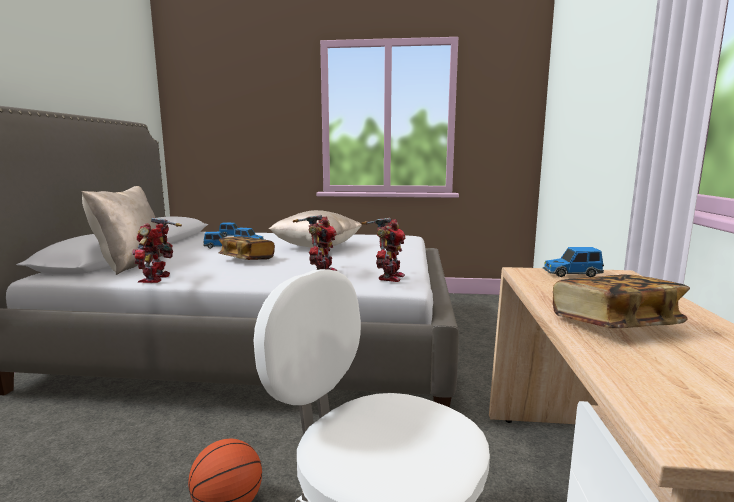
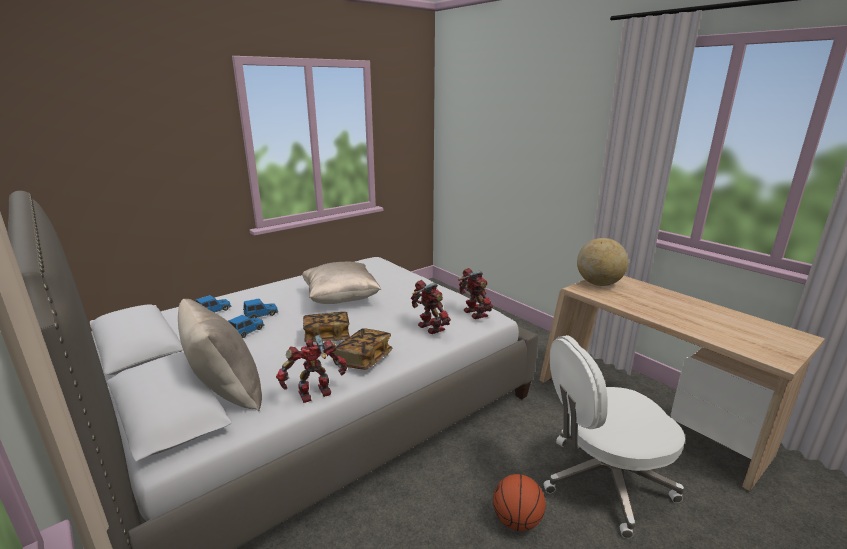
camera: 45 degrees left, 10 degrees up
(157, 278) = (316, 394): toy robot -> toy robot turned 105 degrees clockwise
(571, 274) = (599, 284): toy car -> globe
(614, 324) = (678, 316): book -> book (363, 359)

